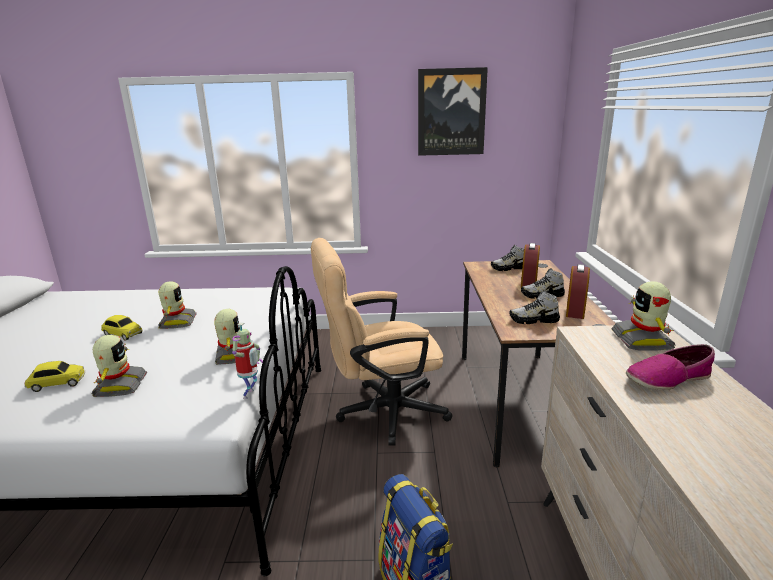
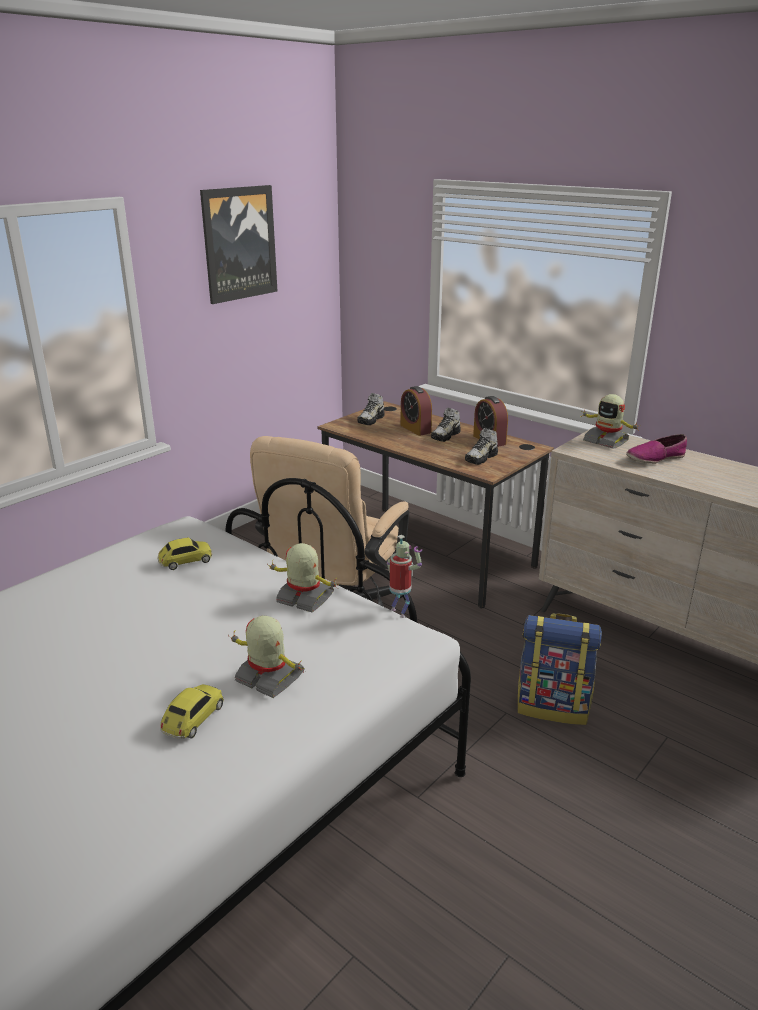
camera: 50 degrees left, 5 degrees up
(122, 334) = (116, 652): toy car -> toy car (185, 561)
(177, 322) = (148, 609): toy robot -> none
(667, 379) = (655, 458): shoe -> shoe turned 45 degrees clockwise

